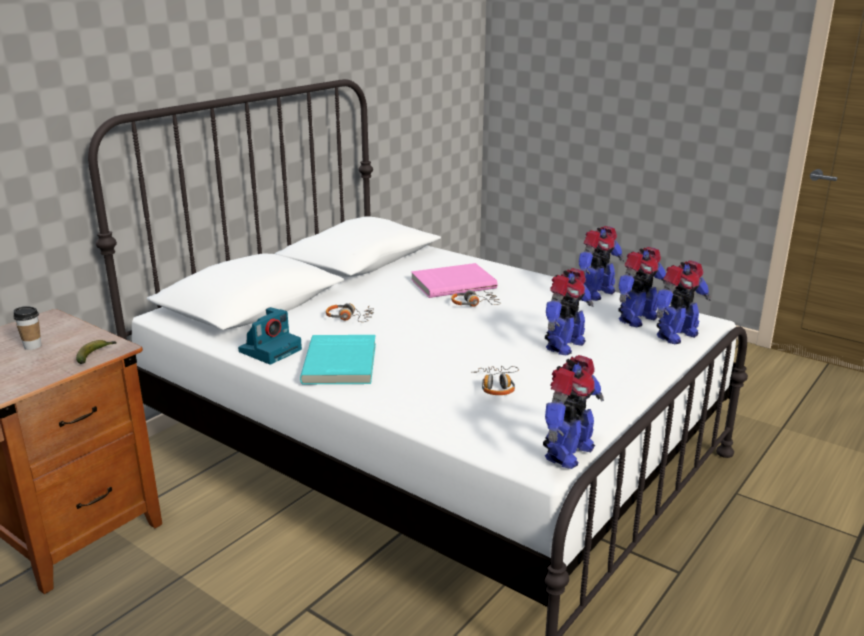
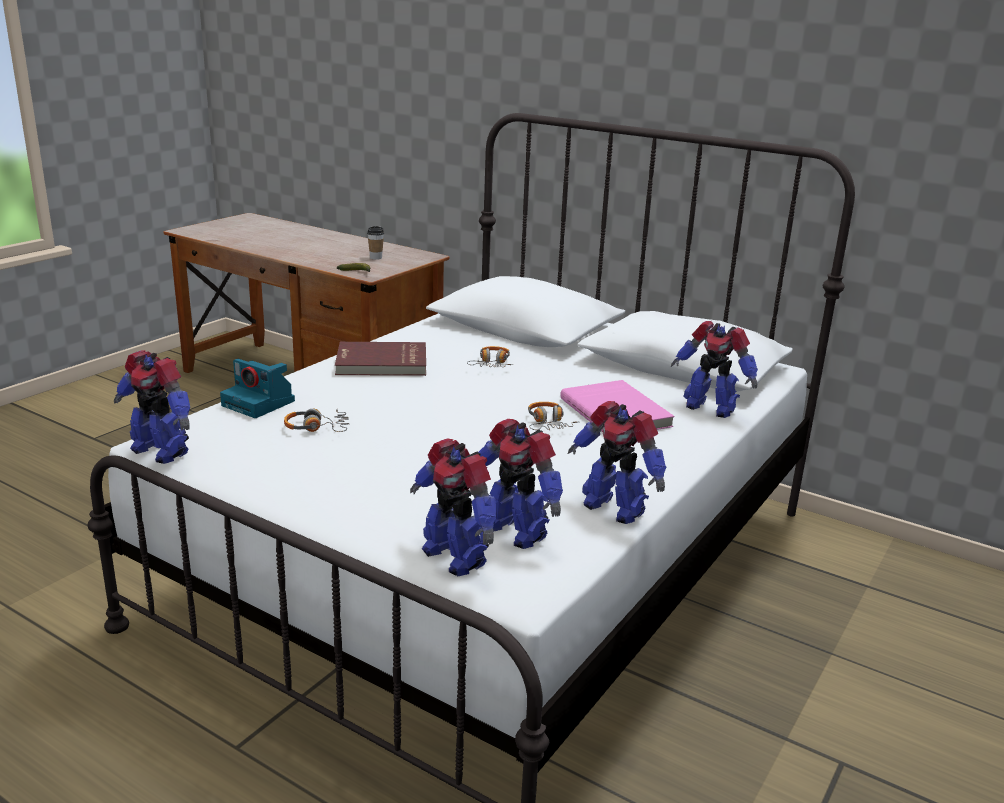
camera: 85 degrees right, 0 degrees up
(271, 350) = (413, 338): camera -> camera (260, 403)
(342, 363) = (381, 363): turquoise book -> red book
(564, 346) = (419, 470): toy robot -> toy robot (709, 407)

